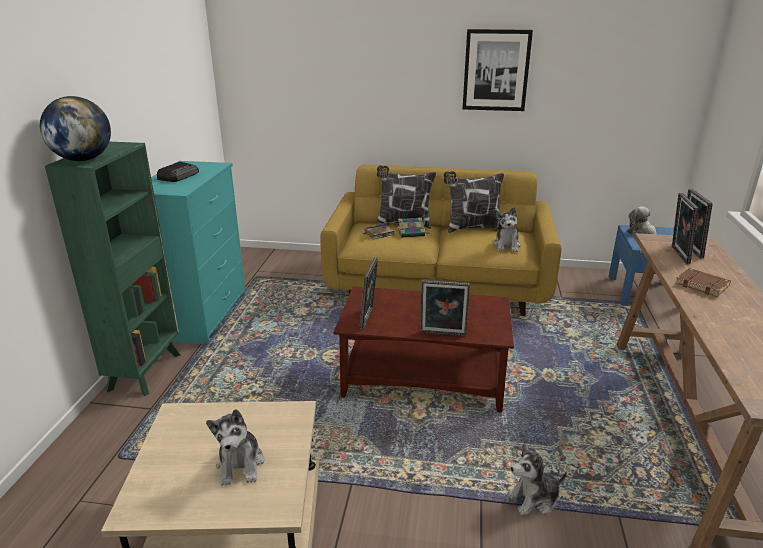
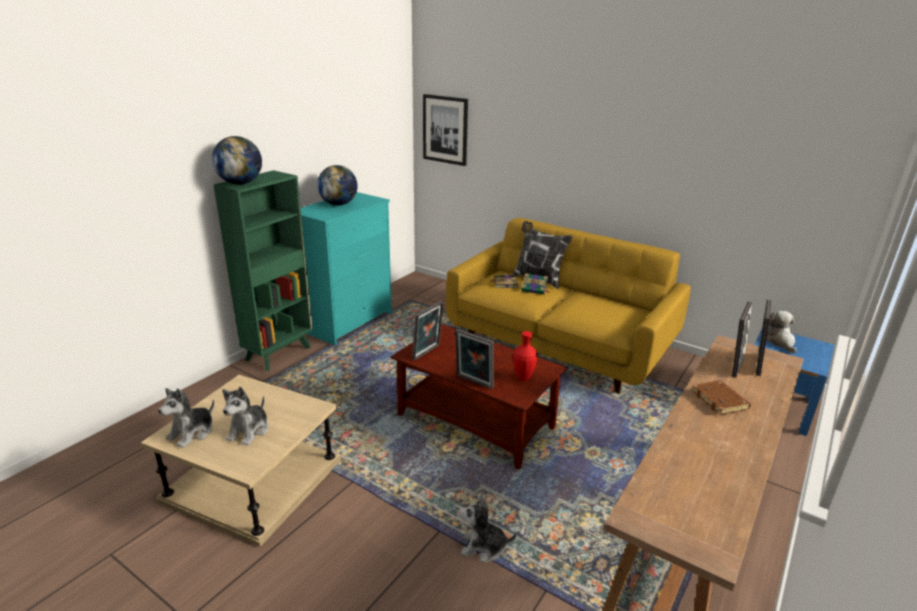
camera: 25 degrees right, 0 degrees up
(179, 176) = (338, 204): radio -> globe
(472, 228) = (598, 296): pillow -> none
(482, 317) = (523, 378): none -> red vase
(496, 70) = (651, 144): picture -> picture (445, 129)
(506, 246) = (613, 320): plush toy -> plush toy (192, 433)

